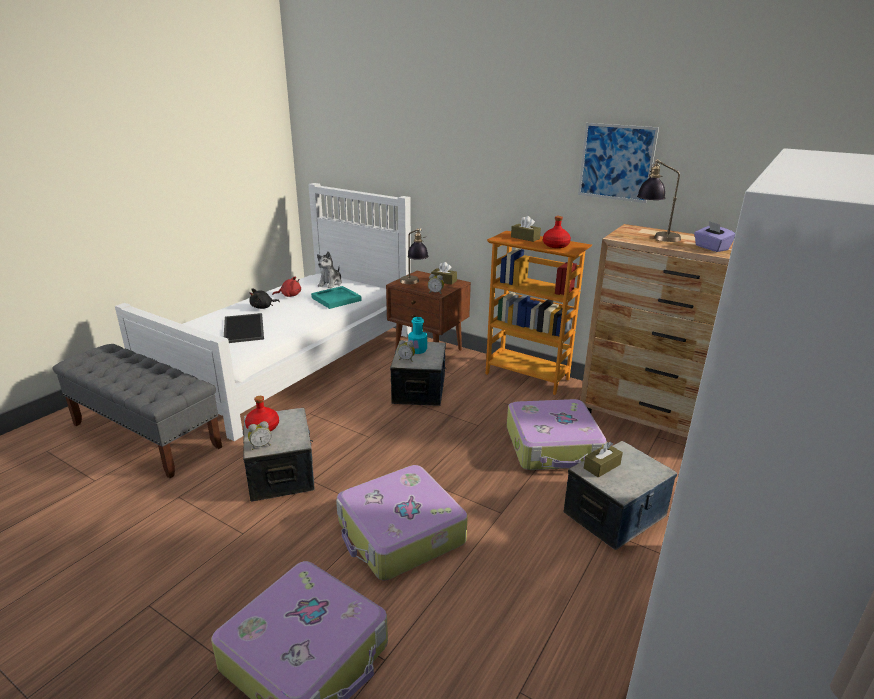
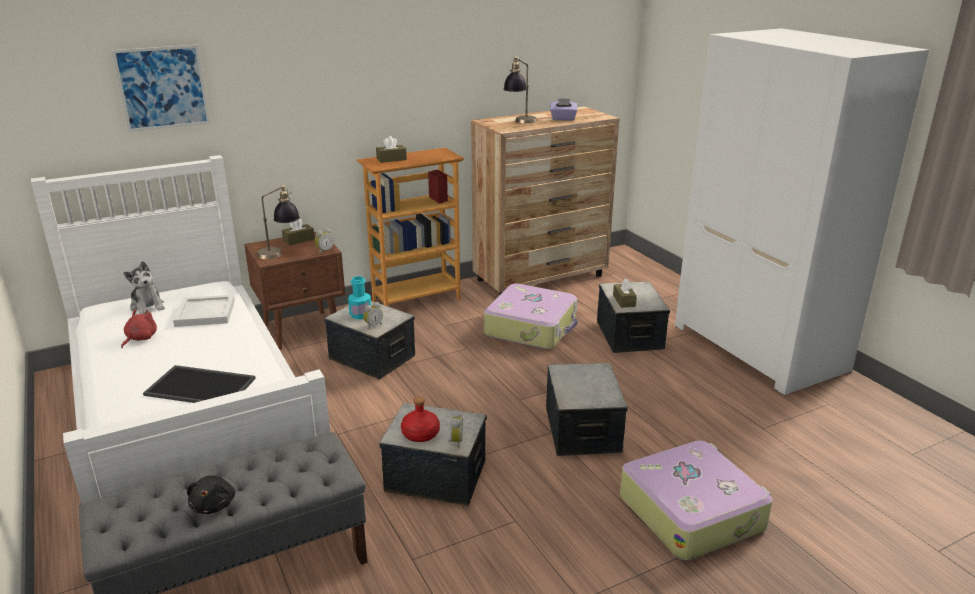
camera: 60 degrees left, 0 degrees up
(263, 307) = (150, 363): black plush toy -> black plush toy (214, 505)
(336, 299) = (206, 313): turquoise tray -> white tray
(400, 534) = (583, 431): suitcase -> storage box
(555, 245) = (429, 156): red bottle -> none
(616, 162) = (452, 66): picture -> picture (162, 88)

